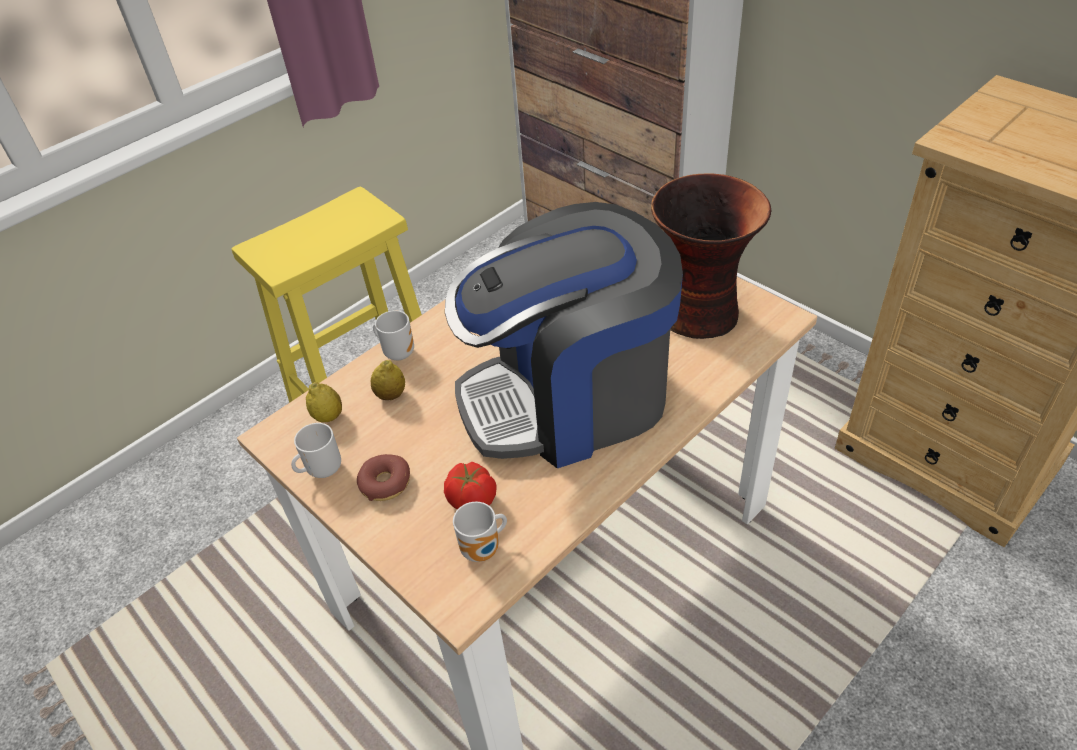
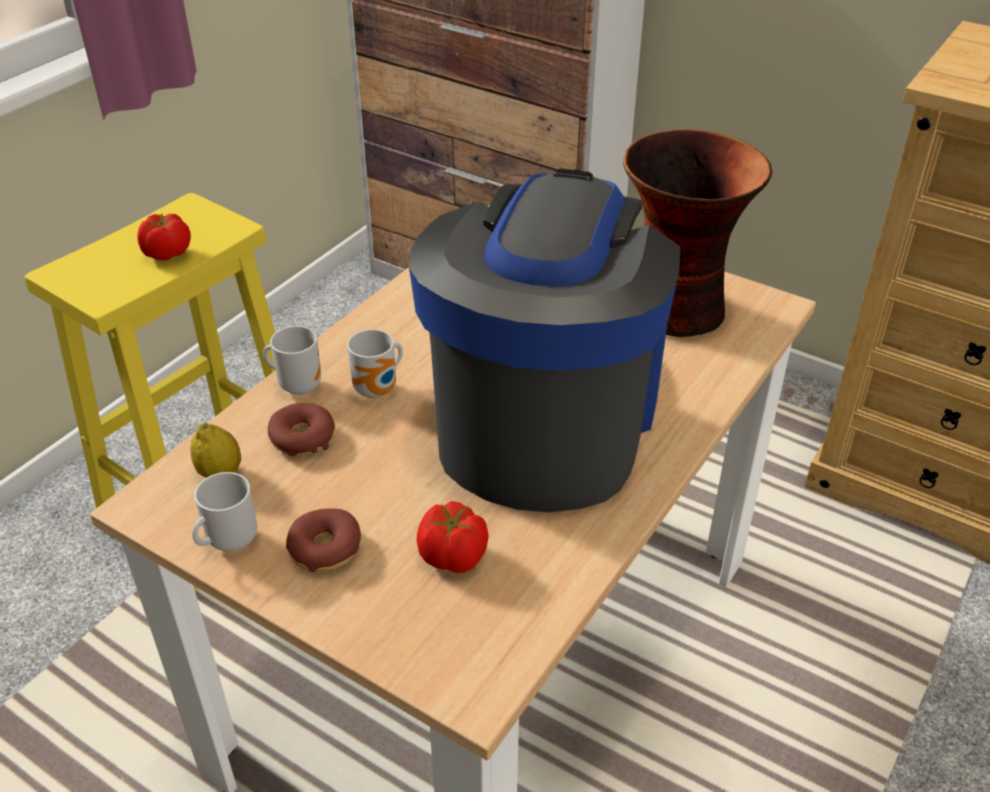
camera: 15 degrees left, 5 degrees down
(332, 237) = (167, 254): none -> tomato
(391, 395) = (302, 438): lemon -> donut
(484, 550) = (488, 617): mug -> mug (379, 390)
(569, 398) = (545, 419): coffee machine -> coffee machine turned 135 degrees clockwise

